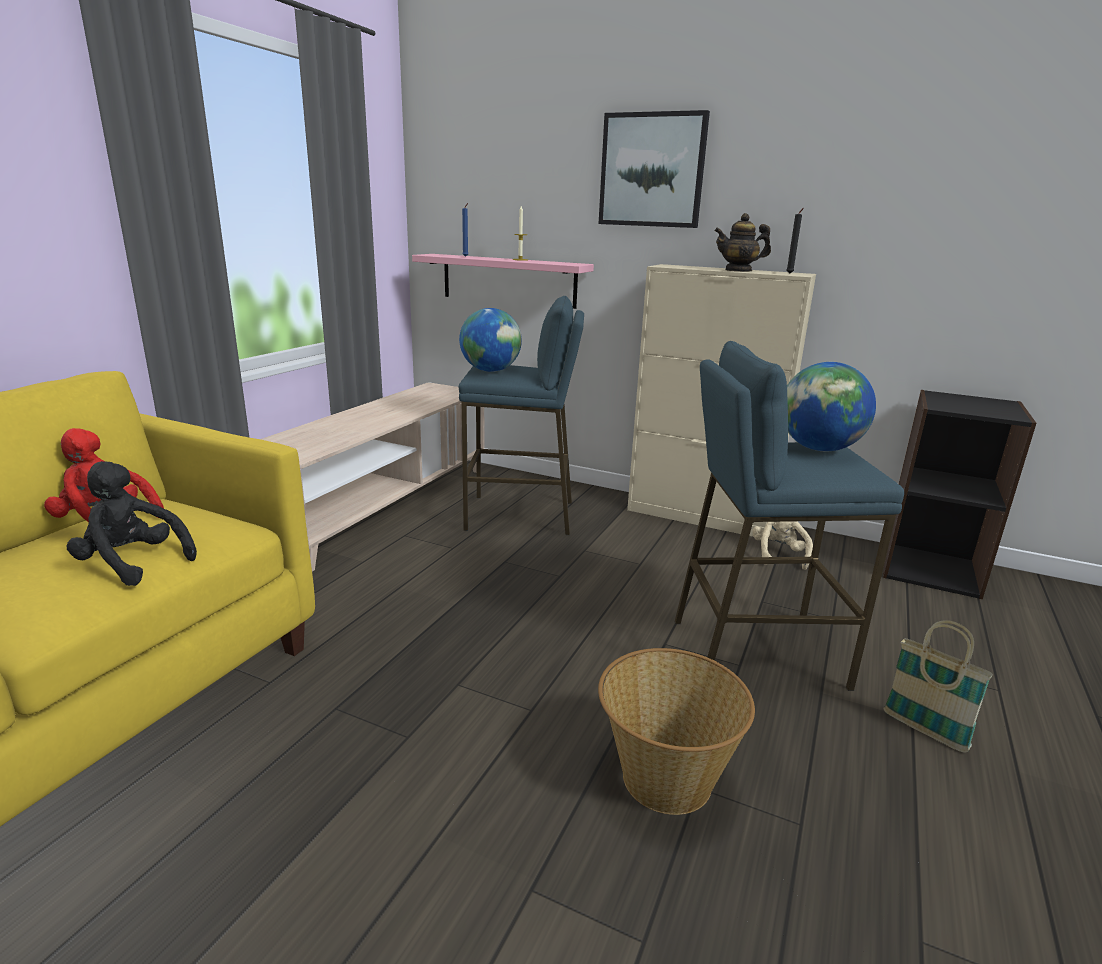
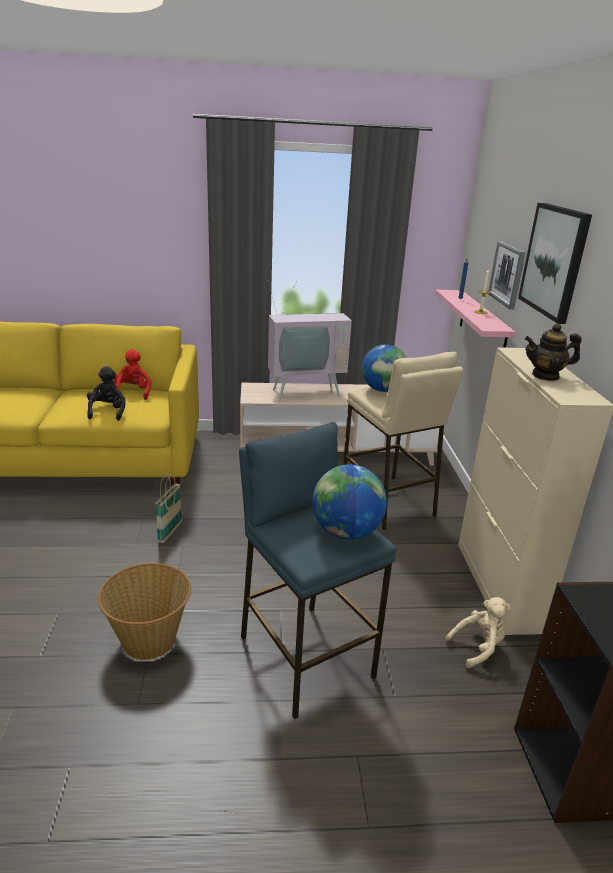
camera: 60 degrees right, 5 degrees up
(332, 427) = (305, 391): none -> television
(521, 515) = (387, 503): blue stool -> beige stool
(549, 207) = (507, 274): none -> picture
(738, 270) = (545, 376): teapot -> teapot turned 60 degrees counterclockwise
(790, 273) = (570, 395): black candle -> none
(924, 731) = (269, 767): basket -> basket (170, 532)

